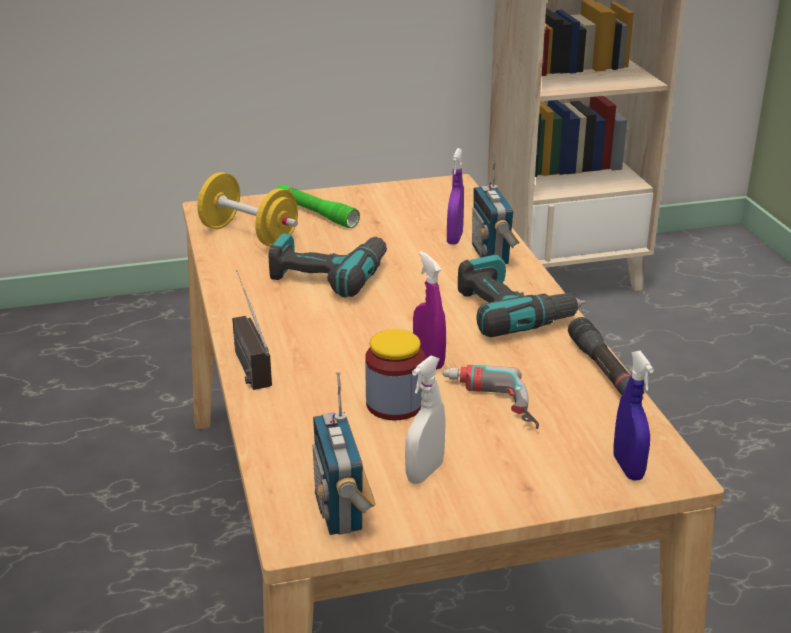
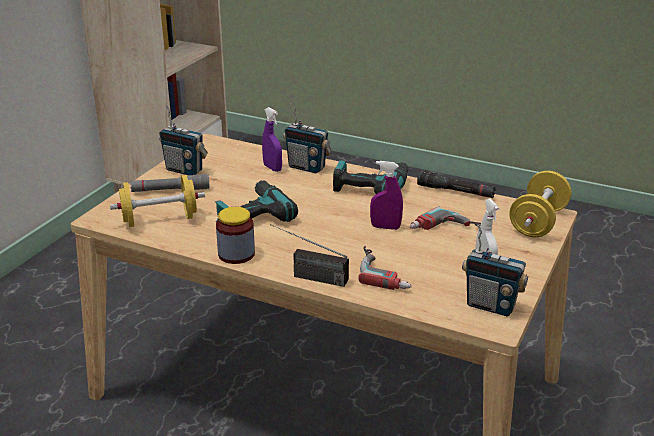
camera: 50 degrees left, 0 degrees up
(316, 213) = (170, 190): green flashlight -> grey flashlight
(322, 403) = (386, 272): none -> power drill
(369, 200) = (184, 170): none -> radio
(395, 404) = (414, 253): jar -> jar (236, 254)
(628, 468) = (538, 222): blue spray bottle -> yellow dumbbell

